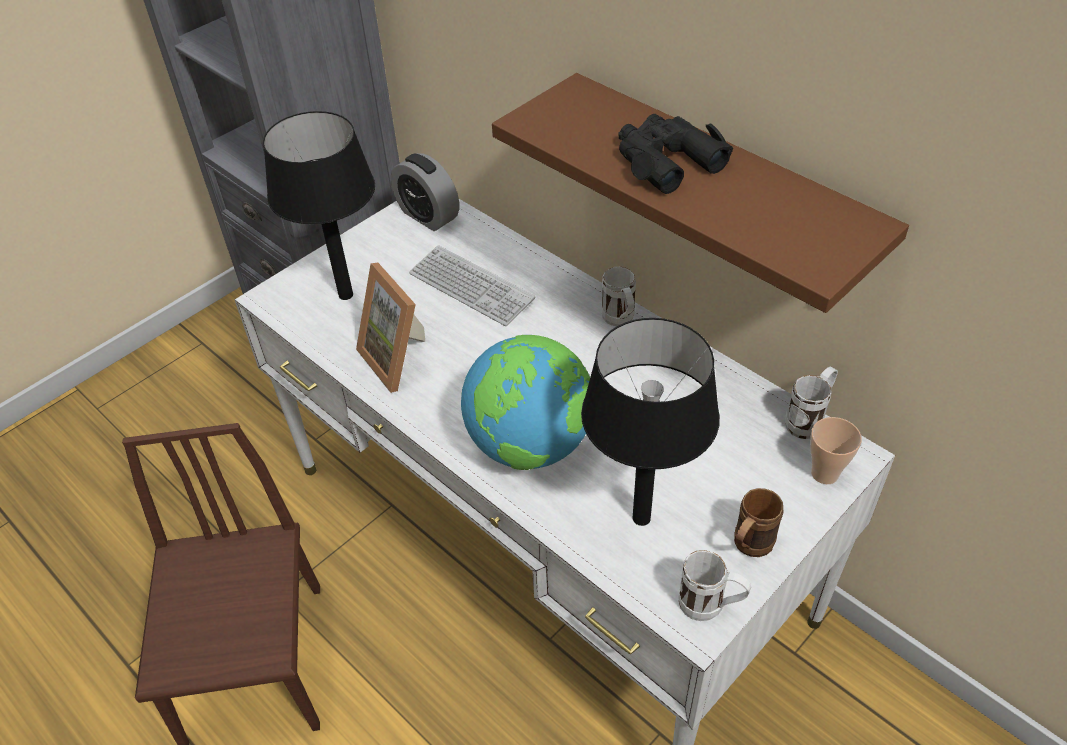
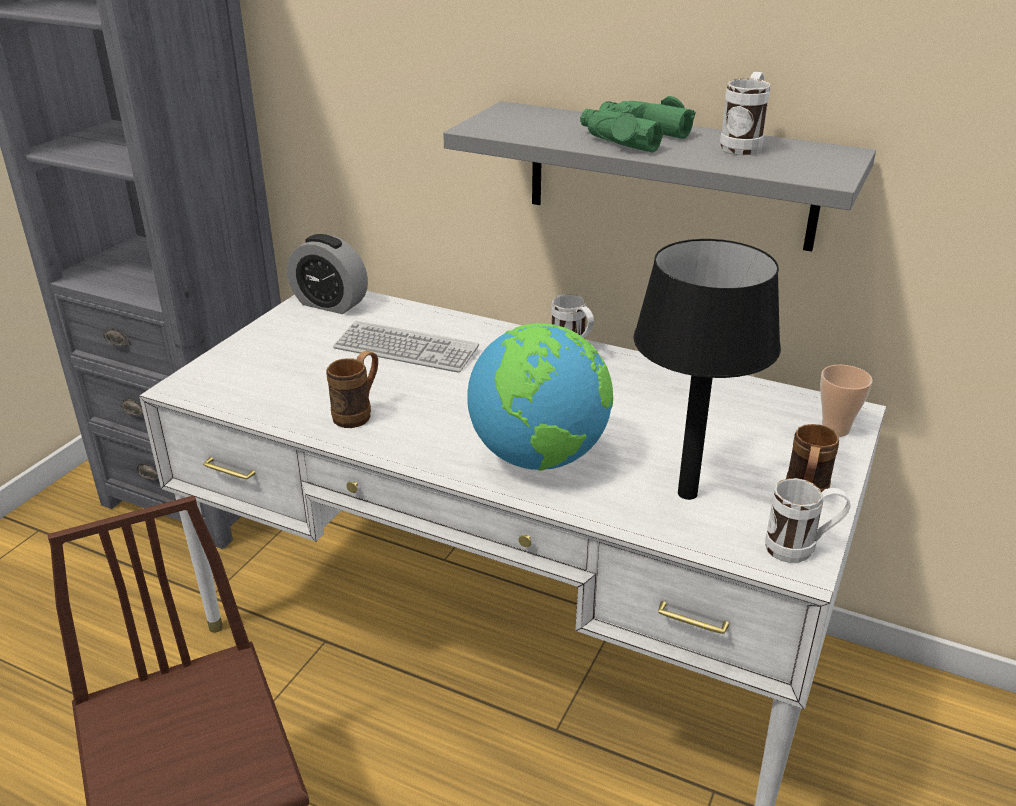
camera: 20 degrees left, 15 degrees down
(345, 294) = (269, 373): black table lamp -> none
(400, 358) = (359, 413): picture frame -> brown mug
(666, 161) = (631, 136): black binoculars -> green binoculars
(720, 186) = (669, 175): brown shelf -> grey shelf
(809, 420) = (794, 394): white mug -> white mug (744, 146)

